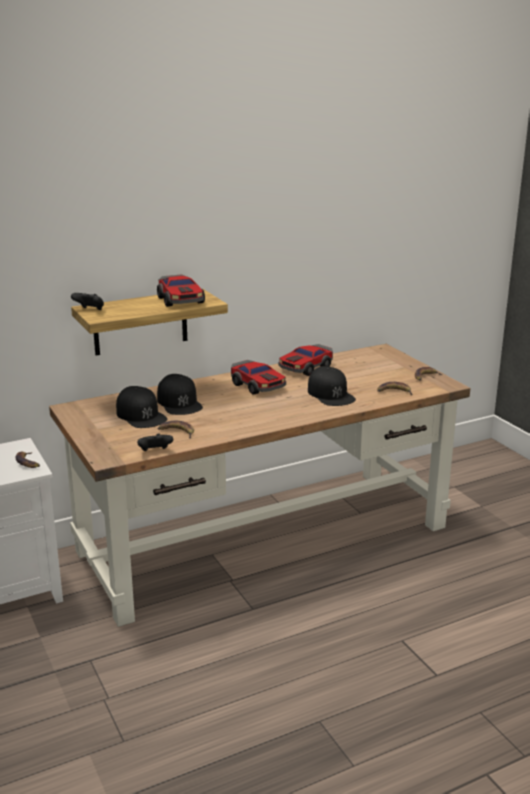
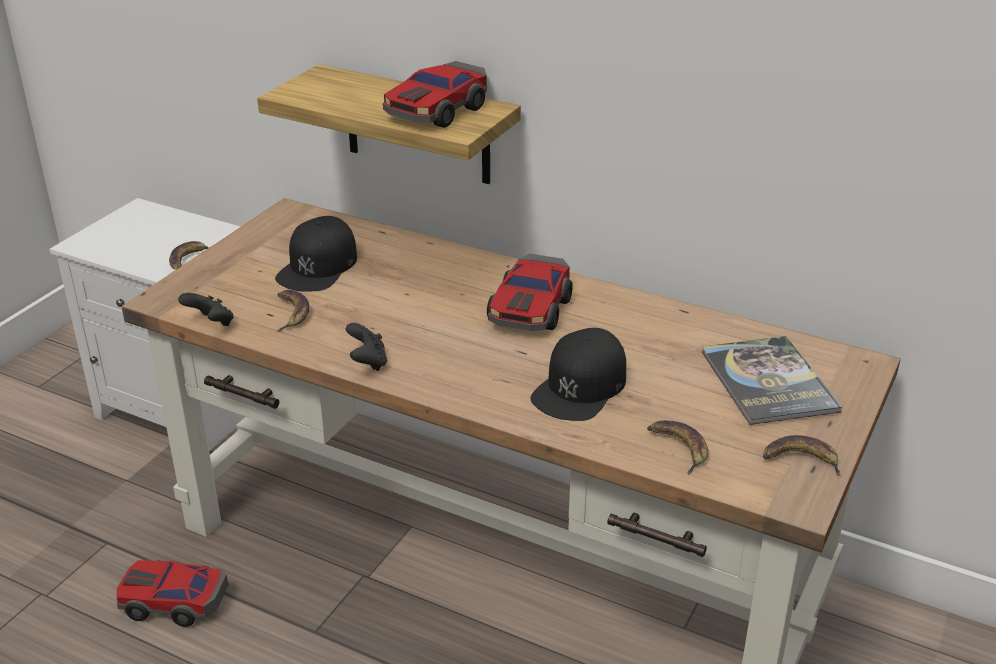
camera: 55 degrees right, 10 degrees up
(90, 310) = (313, 78): black game controller -> black game controller (368, 362)
(179, 402) = (391, 275): black cap -> none
(306, 367) = (662, 322): toy car -> toy car (174, 601)
(372, 365) = (768, 381): none -> book

